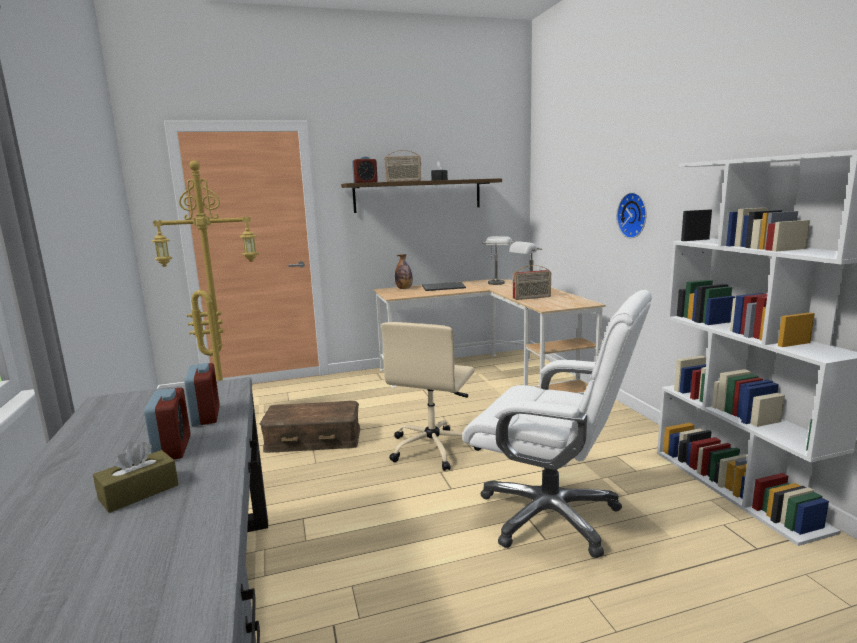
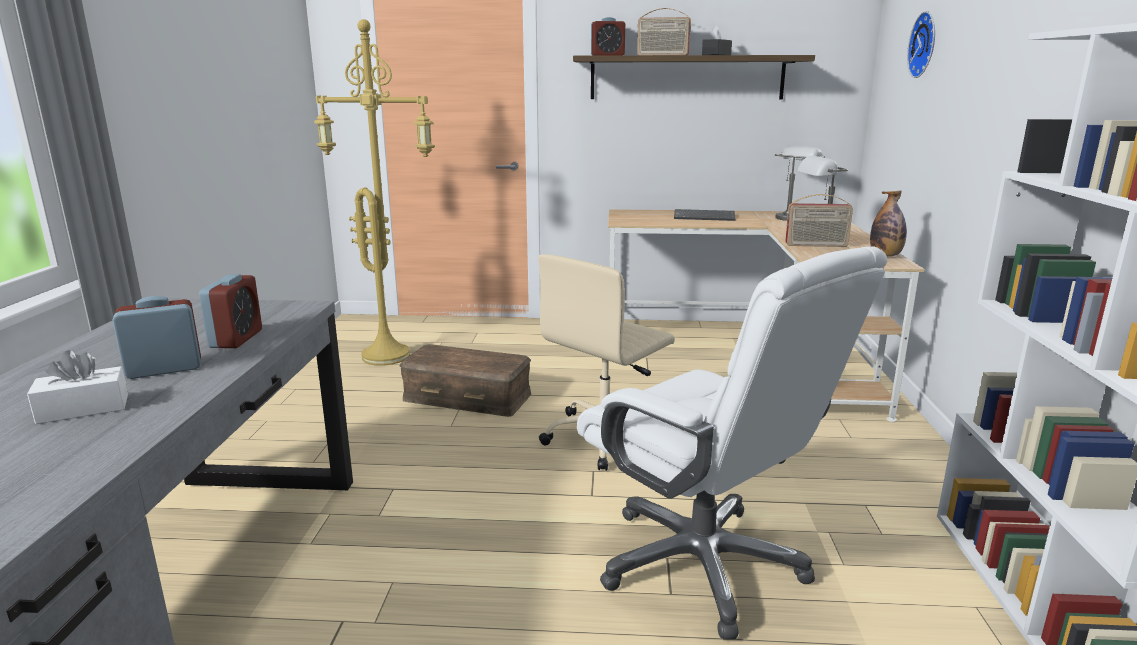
camera: 20 degrees right, 5 degrees up
(139, 492) = (83, 409): brown tissue box -> white tissue box
(173, 449) = (164, 369): alarm clock -> alarm clock turned 120 degrees counterclockwise
(404, 288) = (649, 213): bottle -> bottle (885, 255)
(634, 215) = (992, 124): wall clock -> wall clock (926, 45)

